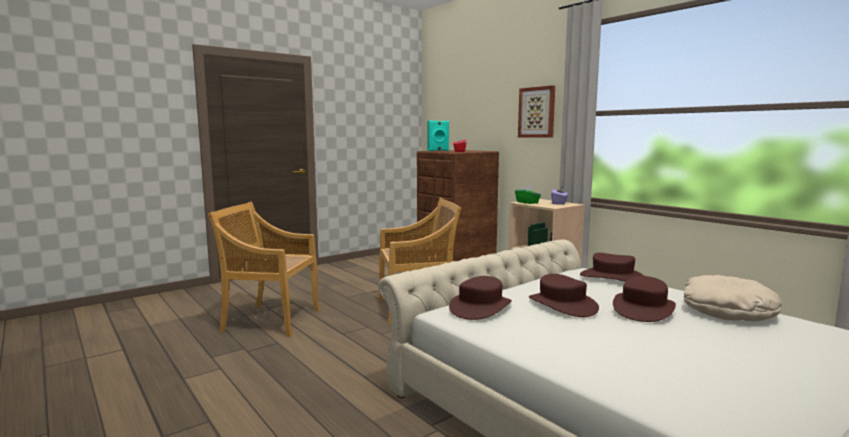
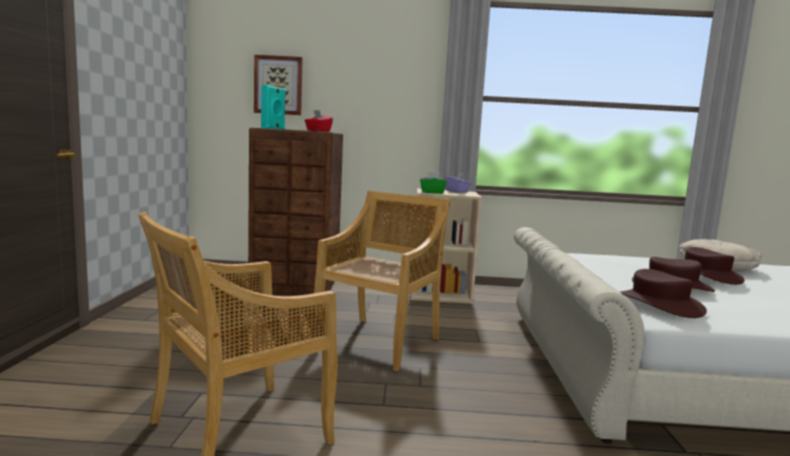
camera: 50 degrees left, 0 degrees up
(537, 112) = (399, 90): picture -> picture (278, 85)
(612, 277) = (612, 256): brown hat -> none

